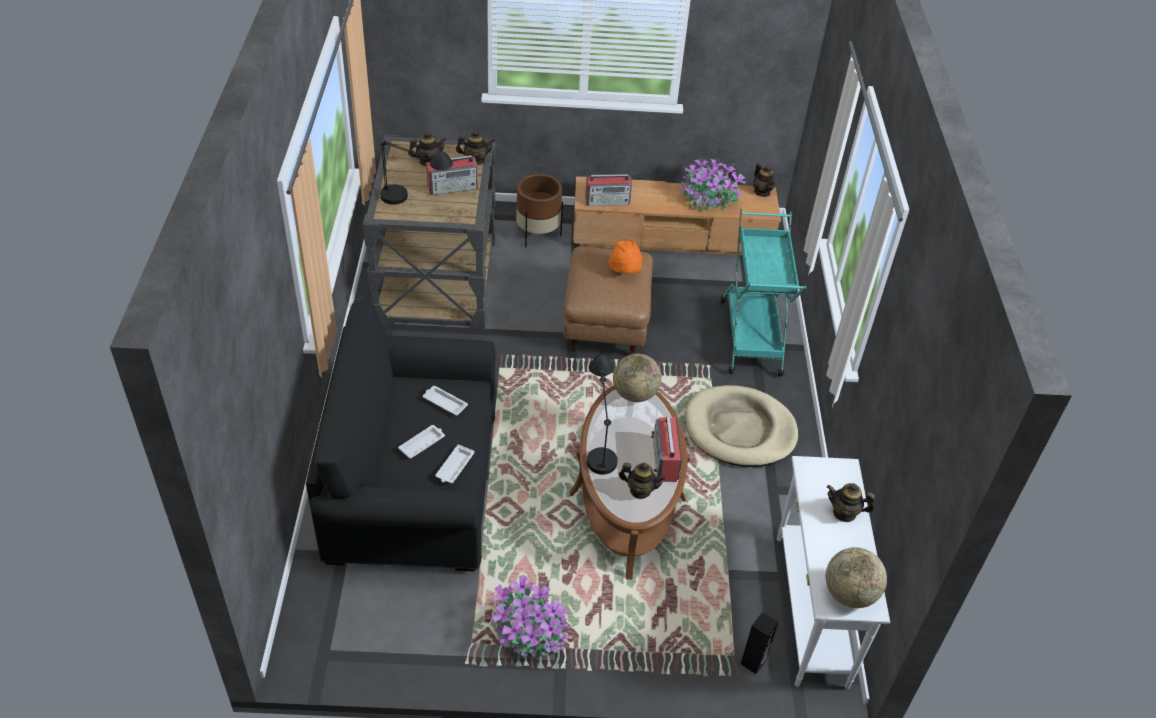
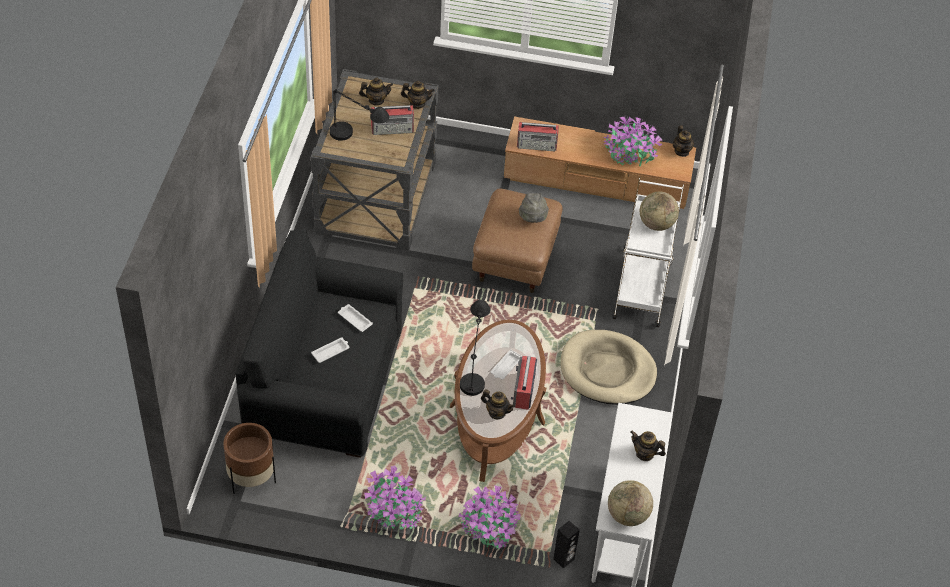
camera: 10 degrees right, 5 degrees up
(454, 467) = (352, 374): white tray -> white tray (505, 367)
(538, 235) = (475, 164): brown planter -> brown planter (251, 478)
(625, 272) = (533, 219): orange hat -> grey hat
(635, 394) = (513, 331): globe -> globe (656, 224)
(652, 637) = (489, 529): none -> potted plant
(750, 339) = (641, 289): turquoise cart -> white cart

